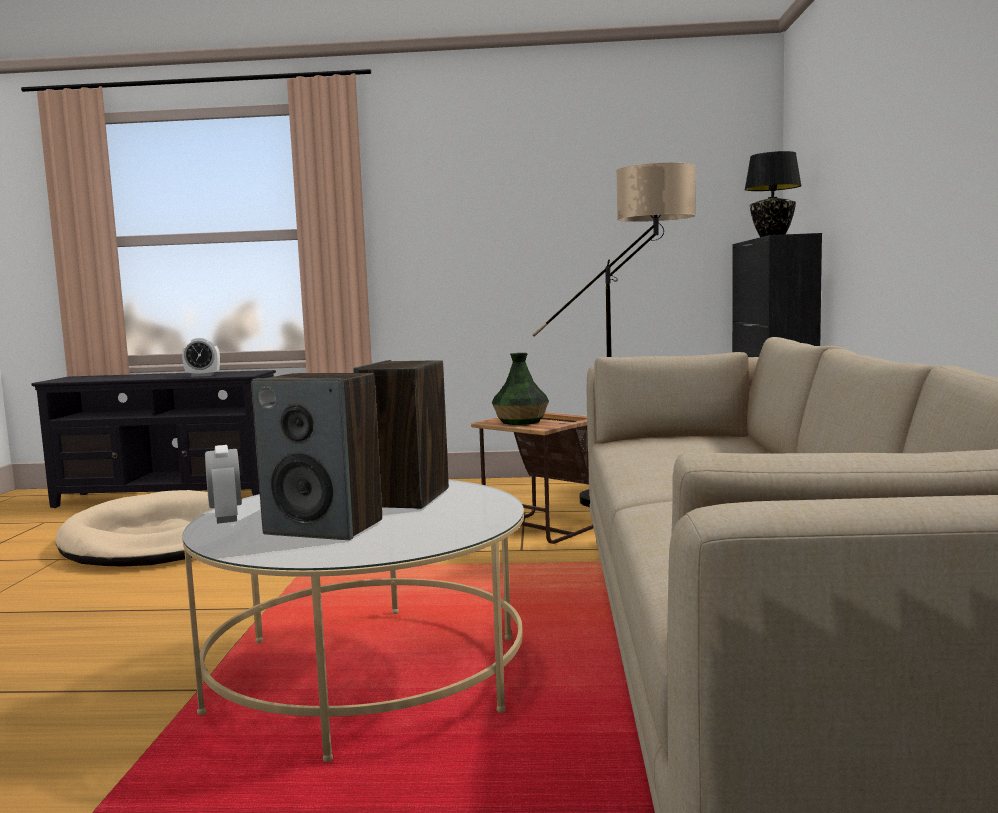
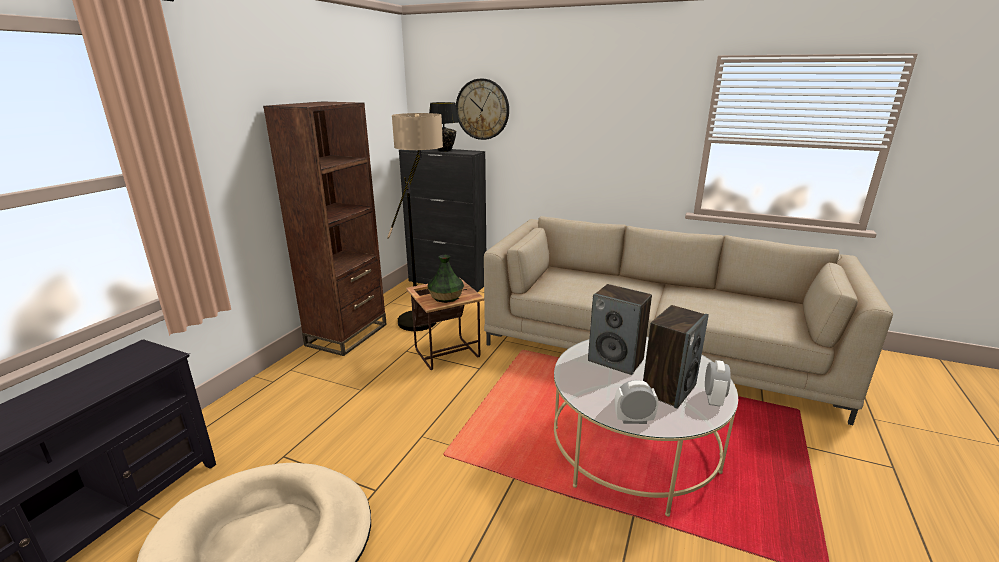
camera: 70 degrees left, 15 degrees up
(202, 375) = (110, 382): alarm clock -> alarm clock (713, 399)
(531, 485) = (347, 335): none -> brown bookcase
(827, 155) = (482, 109): none -> wall clock

